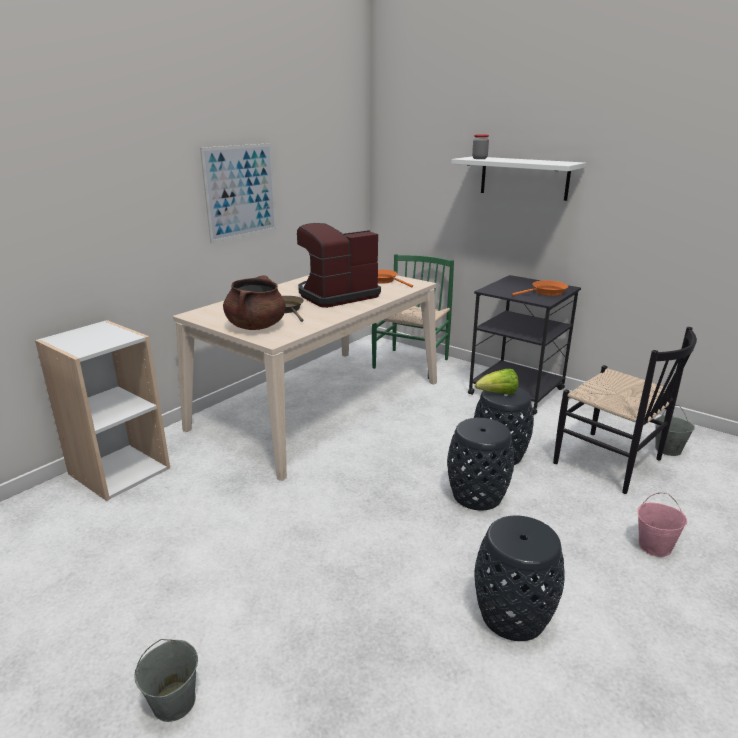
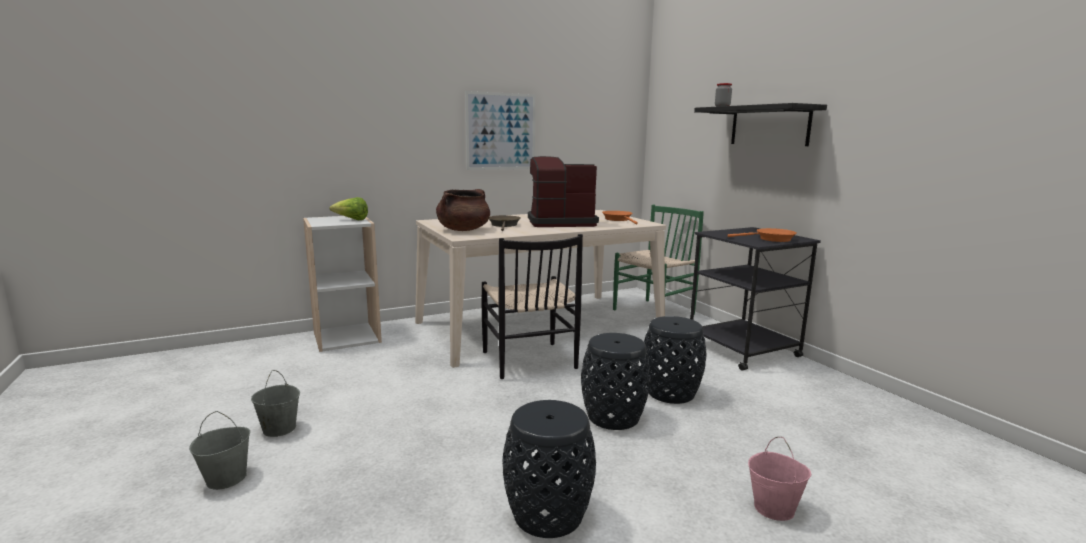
camera: 25 degrees right, 10 degrees down
(497, 394) = (667, 322): lettuce -> lettuce (351, 220)
(524, 178) = (769, 126): white shelf -> black shelf
(611, 464) = (795, 427): black chair -> black chair (530, 362)
(668, 450) = (885, 432): grey bucket -> grey bucket (279, 429)

